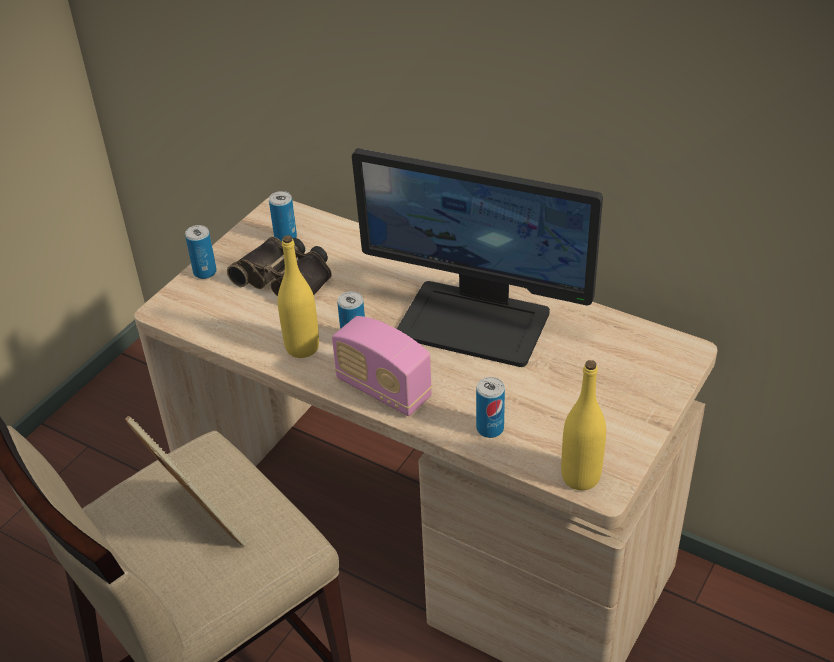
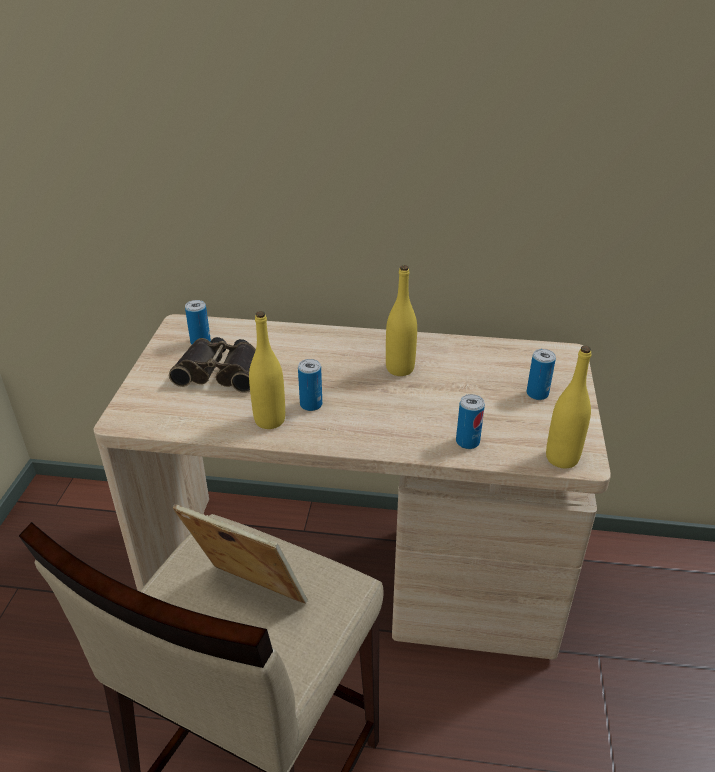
camera: 25 degrees left, 5 degrees down
(205, 272) = (143, 382): can -> can (537, 394)
(383, 389) = (361, 435): radio -> none
(475, 322) = (400, 369): monitor -> yellow bottle

